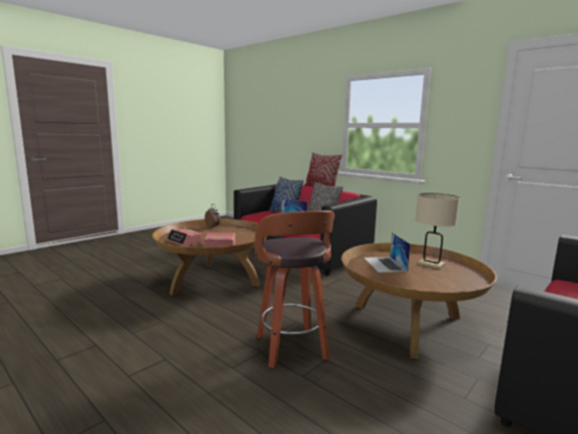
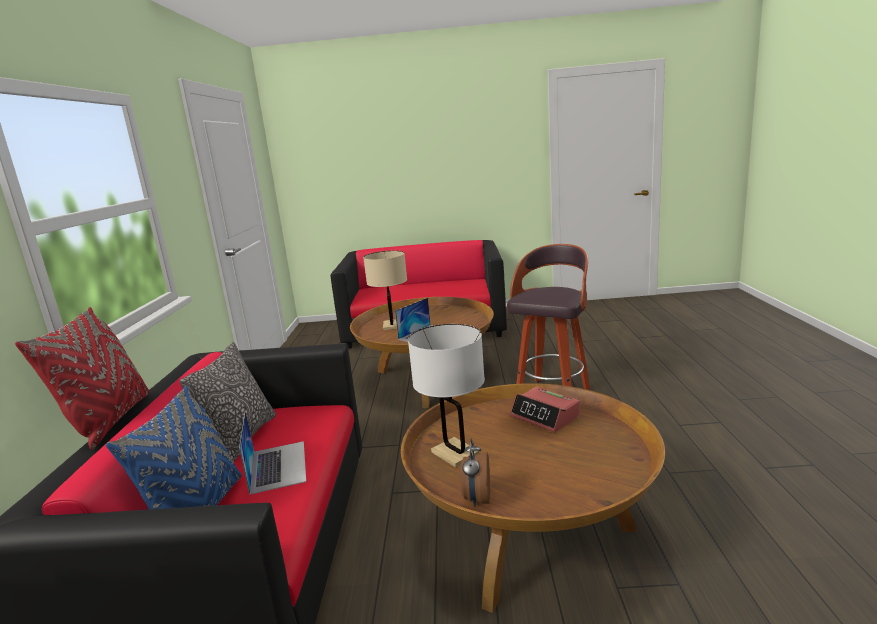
camera: 130 degrees left, 5 degrees up
(184, 241) = (595, 450): alarm clock -> none
(238, 231) = (454, 453): none -> white table lamp

